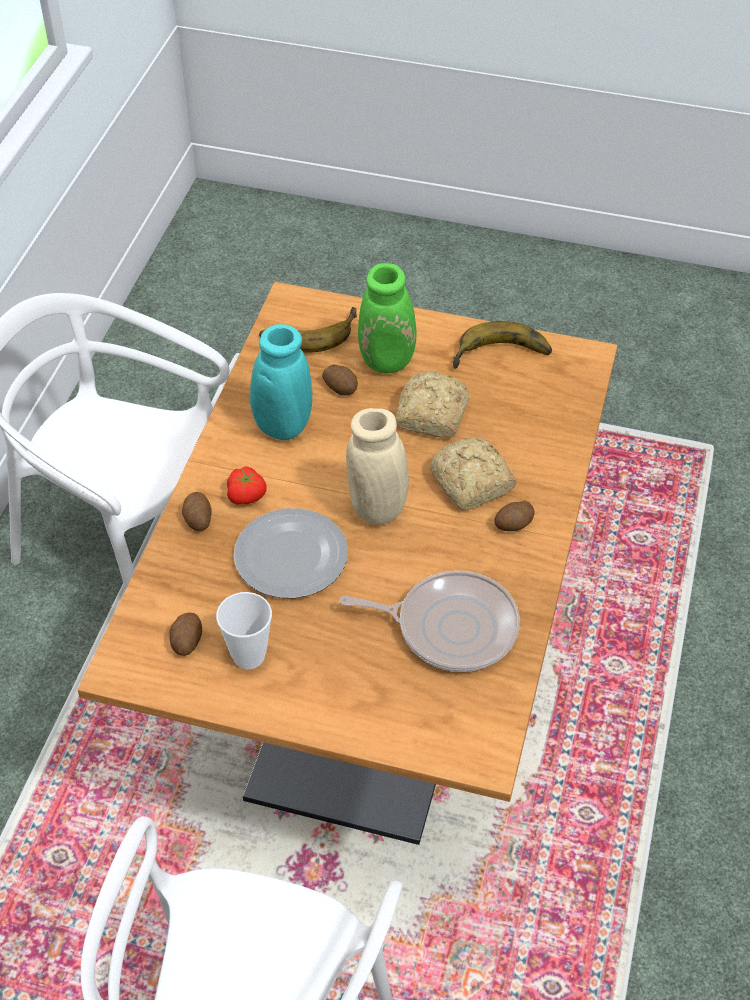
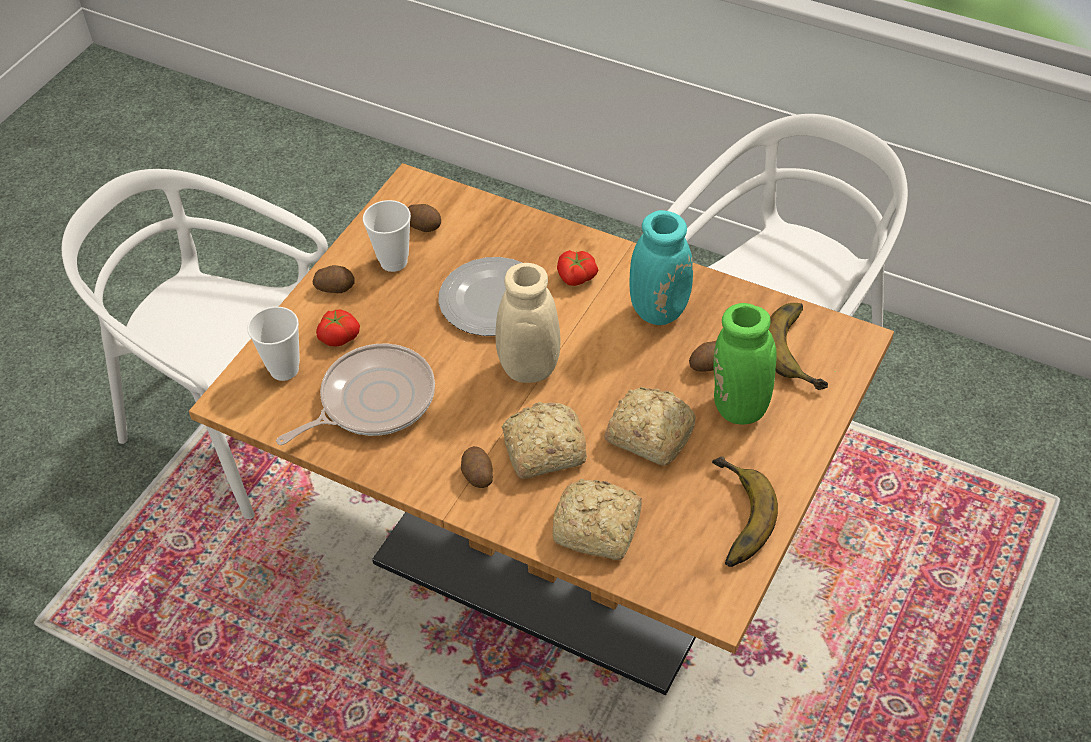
camera: 105 degrees right, 0 degrees up
(198, 519) = (556, 242): potato -> potato (335, 287)
(370, 679) = (339, 336): none -> tomato
(429, 717) = (284, 369): none -> cup
(450, 626) = (372, 401): frying pan -> frying pan turned 150 degrees counterclockwise
(543, 433) = (599, 530): none -> bread

